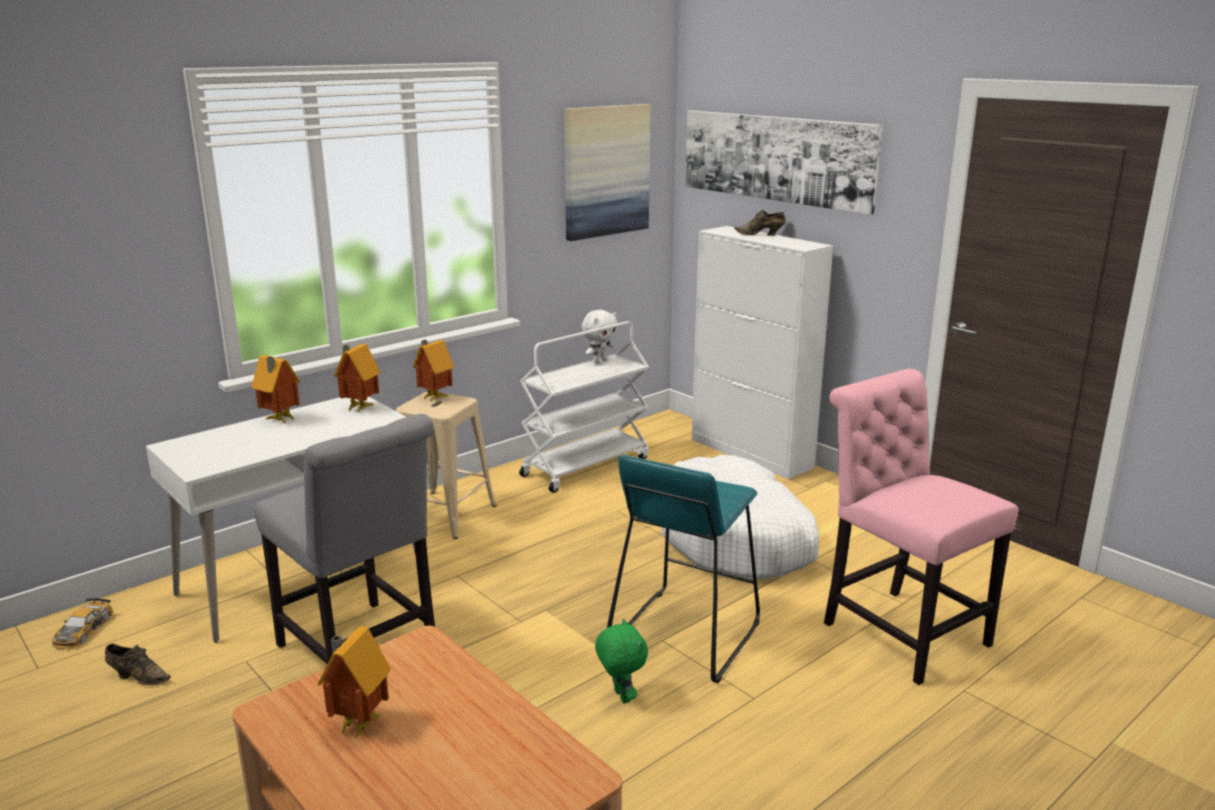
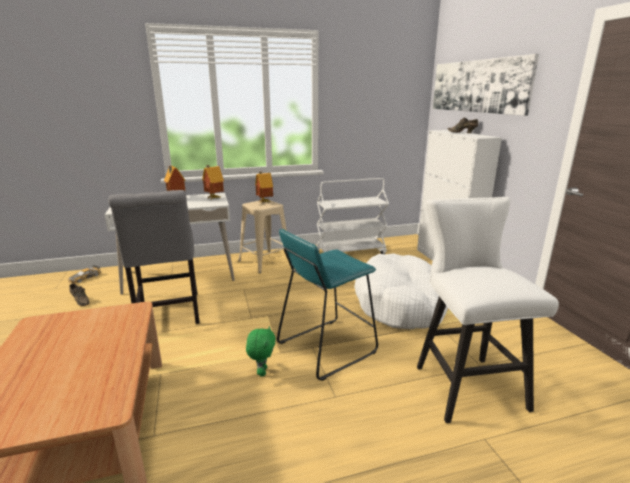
camera: 25 degrees right, 0 degrees up
(357, 724) = (56, 340): toy house -> none
(599, 361) = (366, 198): white plush toy -> none
(606, 171) = (384, 96): picture -> none
(899, 630) = (464, 383): pink chair -> white stool

